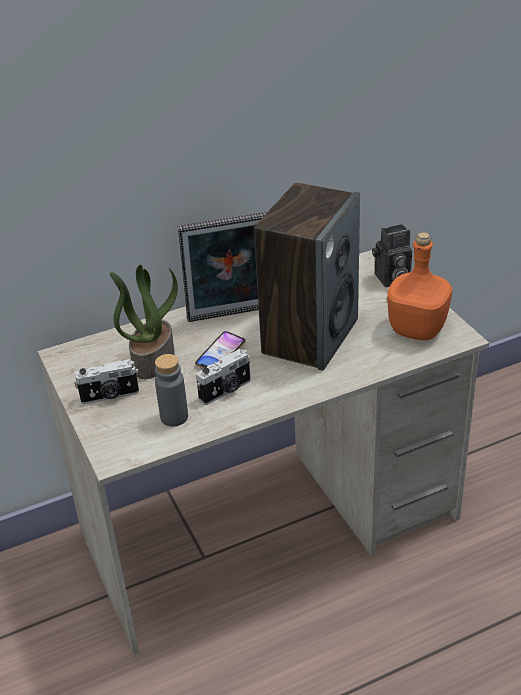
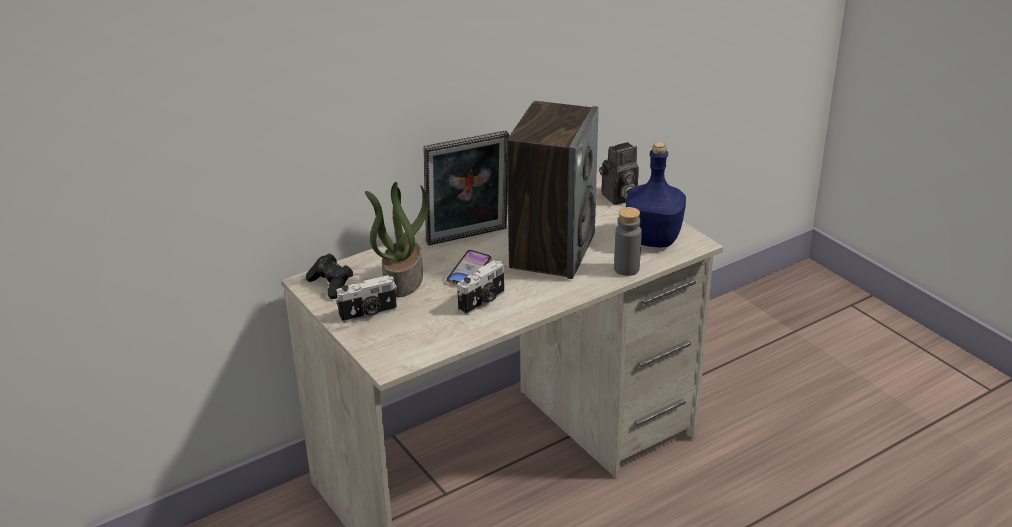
camera: 10 degrees left, 5 degrees down
(83, 360) = (331, 285): none -> black game controller
(174, 417) = (438, 327): grey bottle -> grey bottle (626, 269)
(418, 329) = (654, 239): orange bottle -> blue bottle

